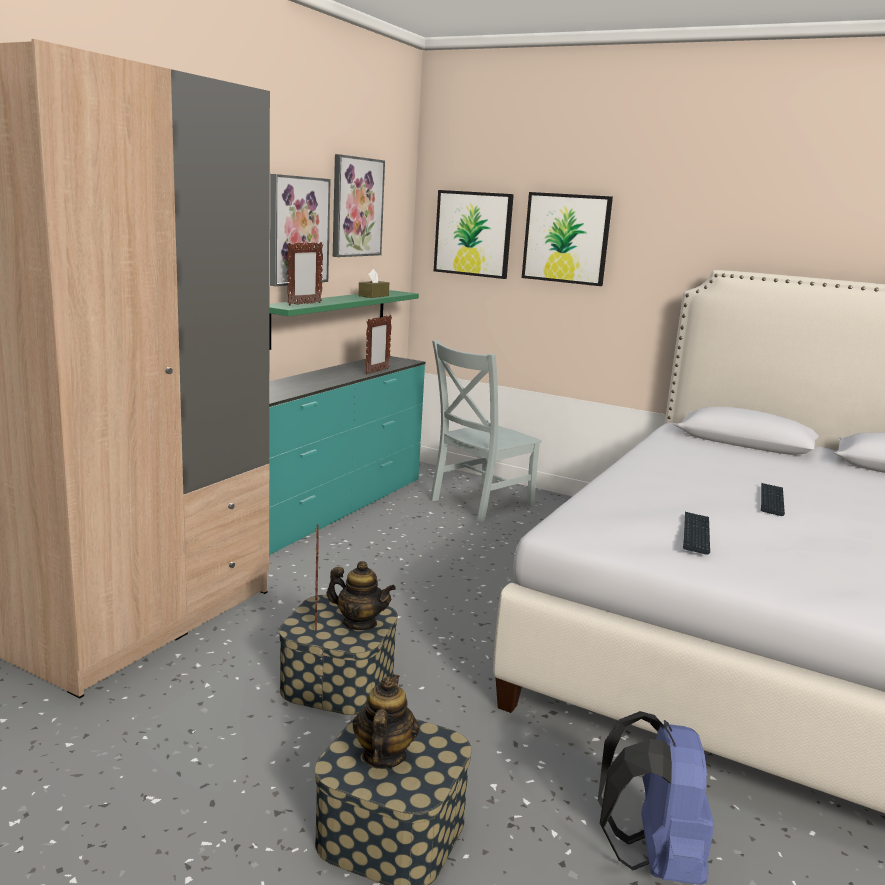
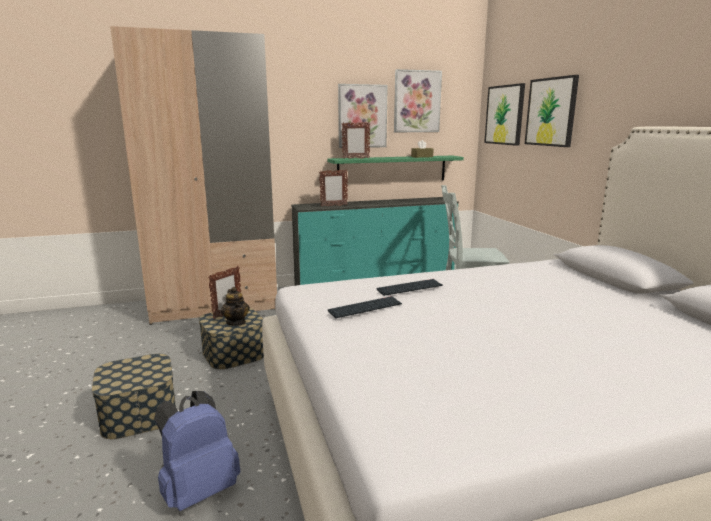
camera: 45 degrees right, 0 degrees up
(377, 371) = (409, 203): picture frame -> picture frame (333, 205)
(383, 756) = (130, 370): teapot -> none
(771, 500) = (497, 310): keyboard -> keyboard (410, 288)

